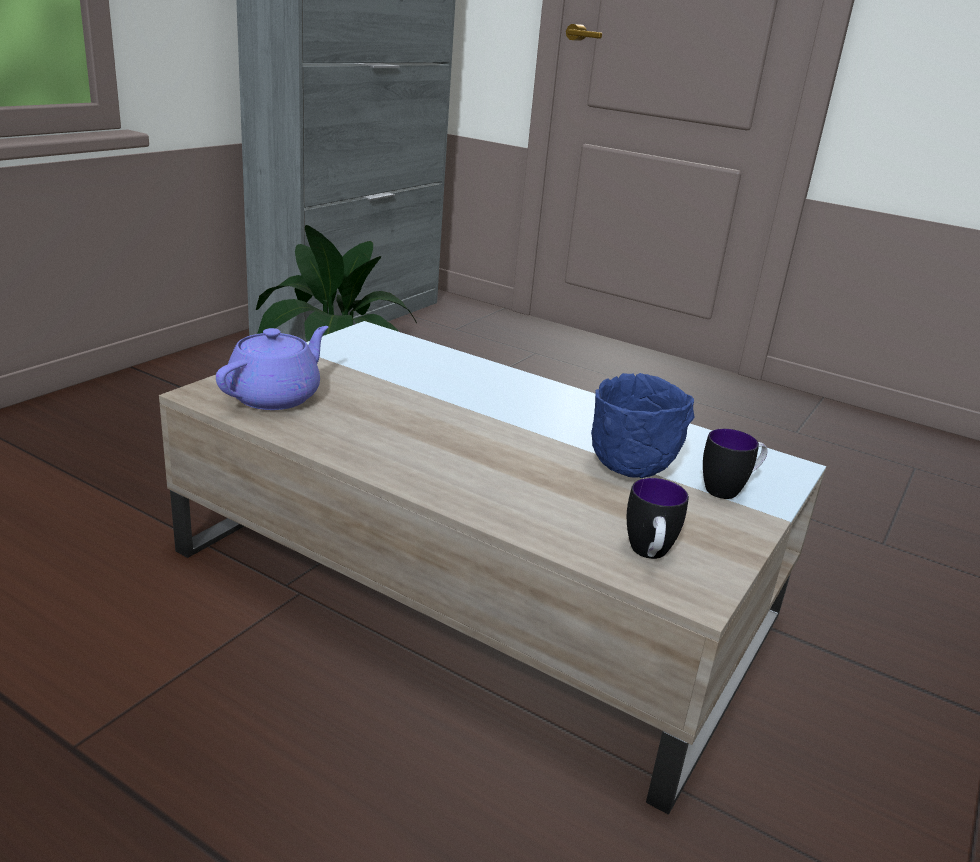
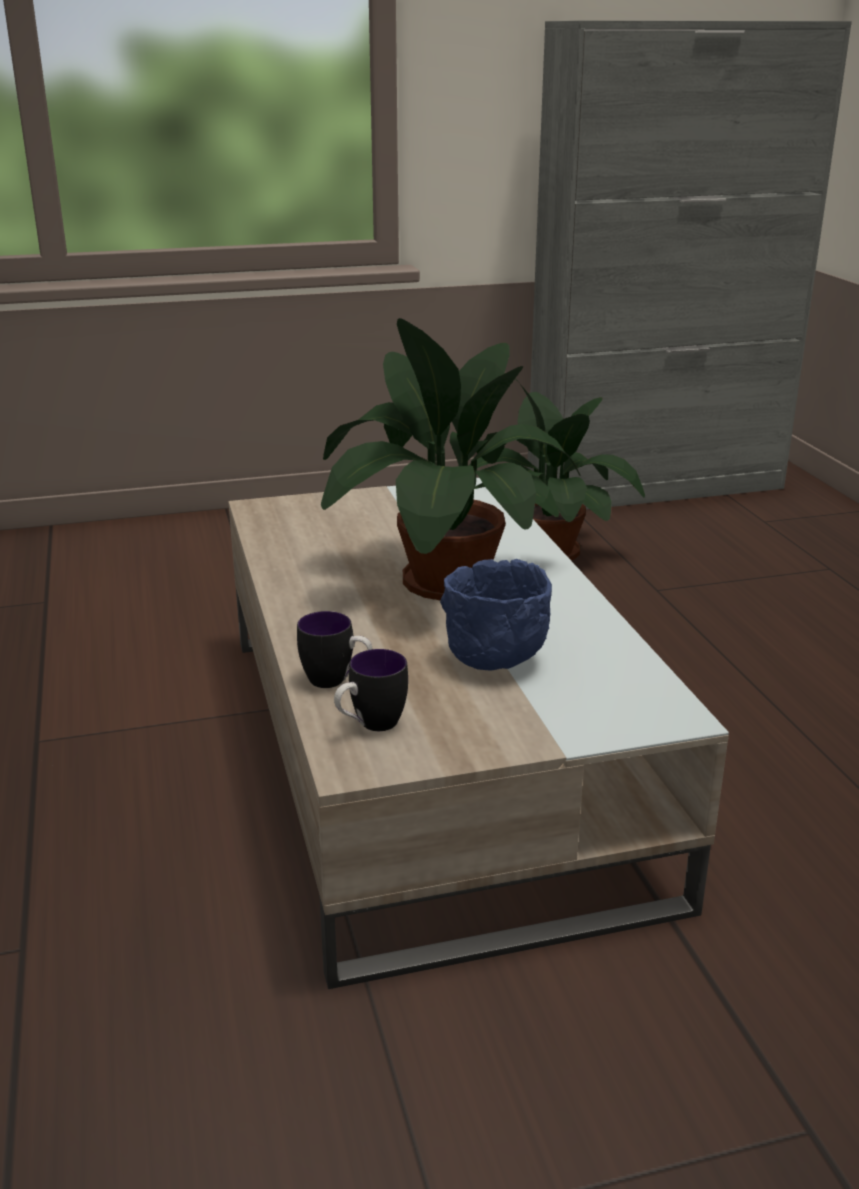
camera: 45 degrees right, 0 degrees up
(276, 396) = (304, 522): purple teapot -> none
(481, 416) = (441, 580): none -> potted plant
(729, 490) = (557, 710): mug -> mug (336, 681)

